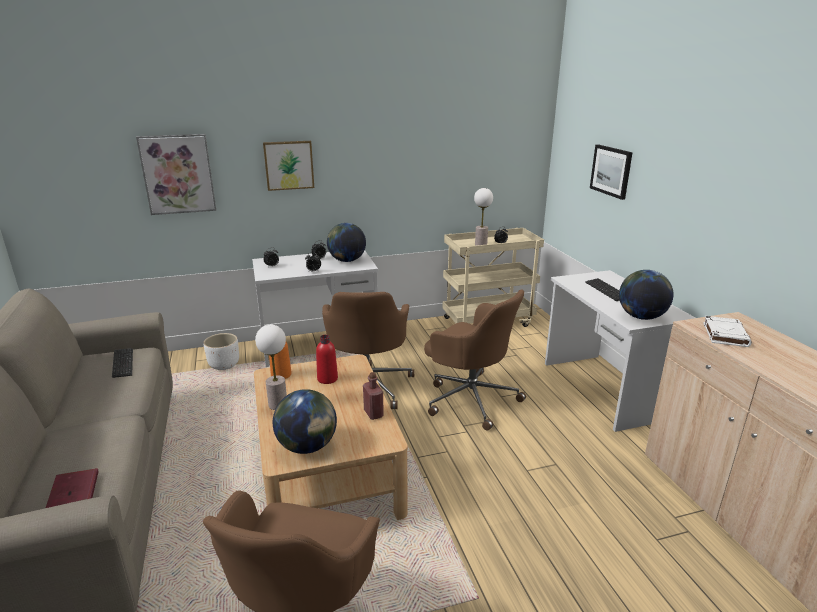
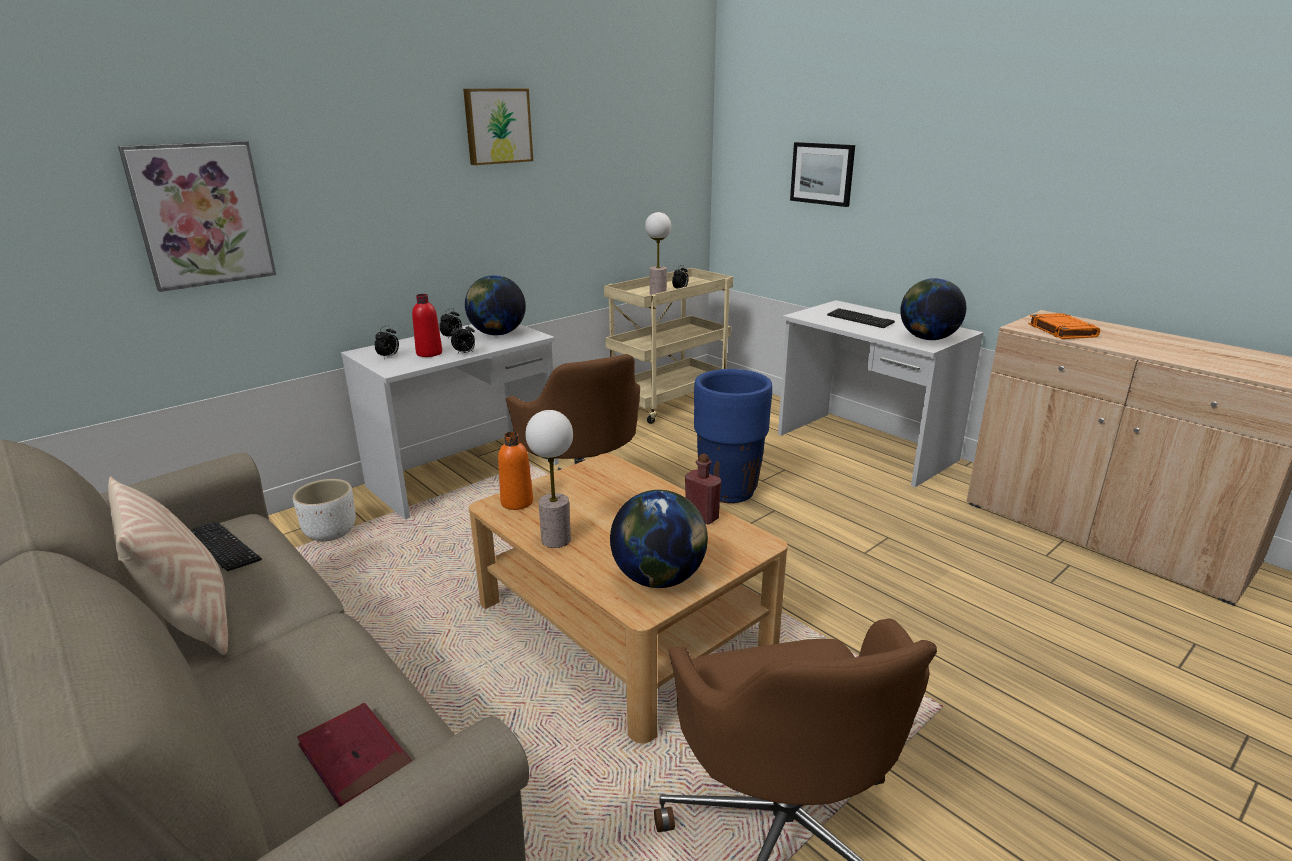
camera: 25 degrees left, 0 degrees up
(77, 400) = (191, 622): none -> beige pillow
(289, 165) = (385, 192): picture -> picture (497, 126)
(327, 379) = (591, 492): red bottle -> red bottle (429, 353)
(470, 398) = (728, 491): brown office chair -> blue planter
(724, 334) = (1061, 330): white book -> orange book

